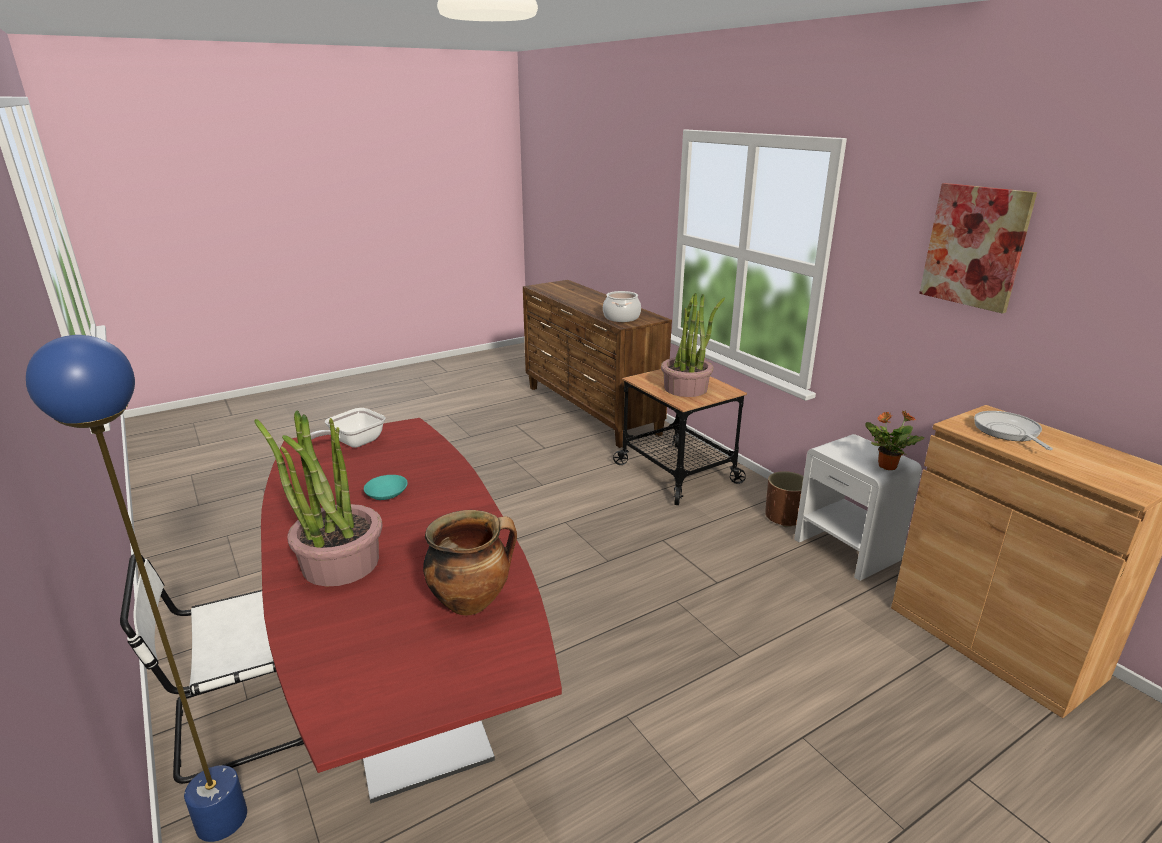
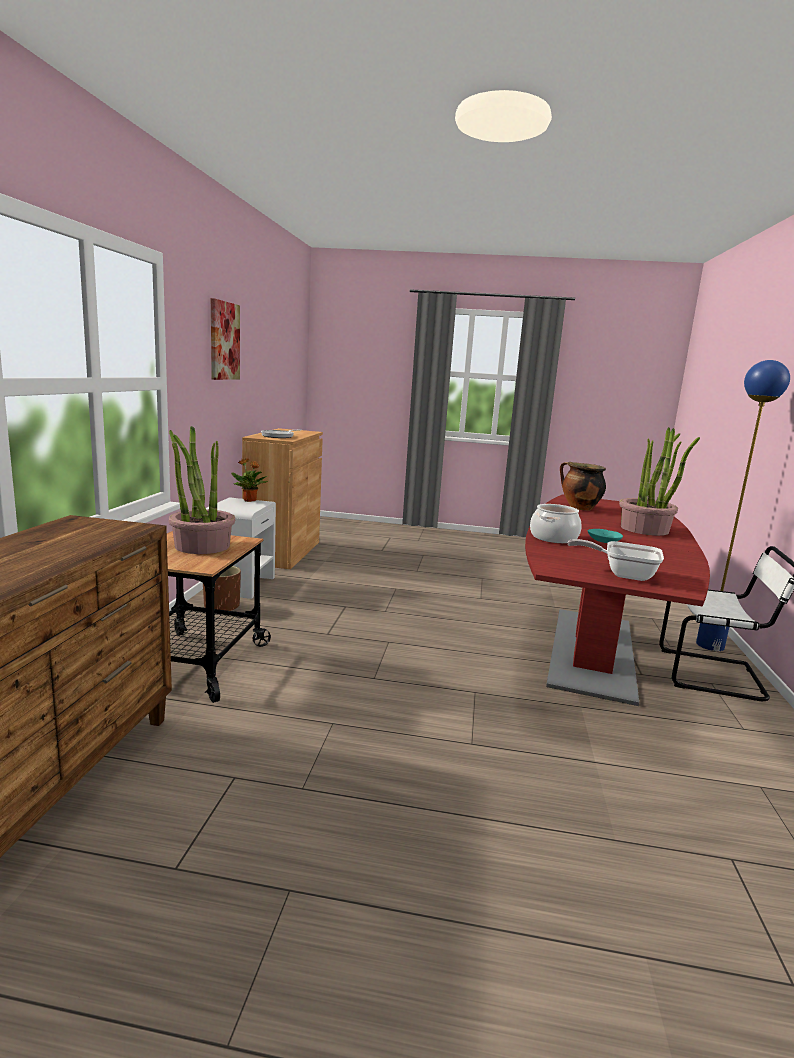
camera: 140 degrees left, 10 degrees down
(352, 443) = (622, 574): frying pan -> frying pan turned 150 degrees counterclockwise
(621, 318) = (98, 533): cooking pot -> cooking pot (553, 538)

